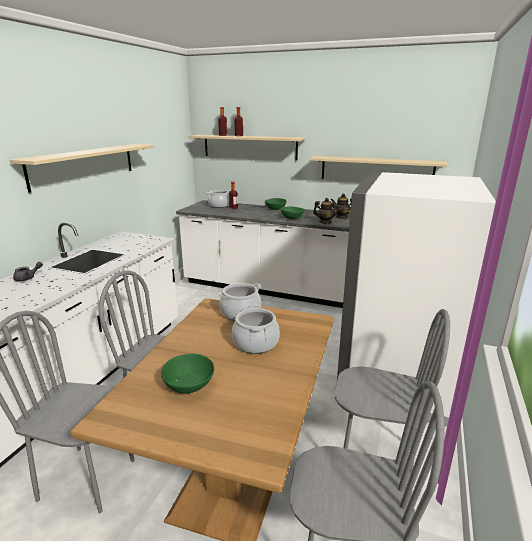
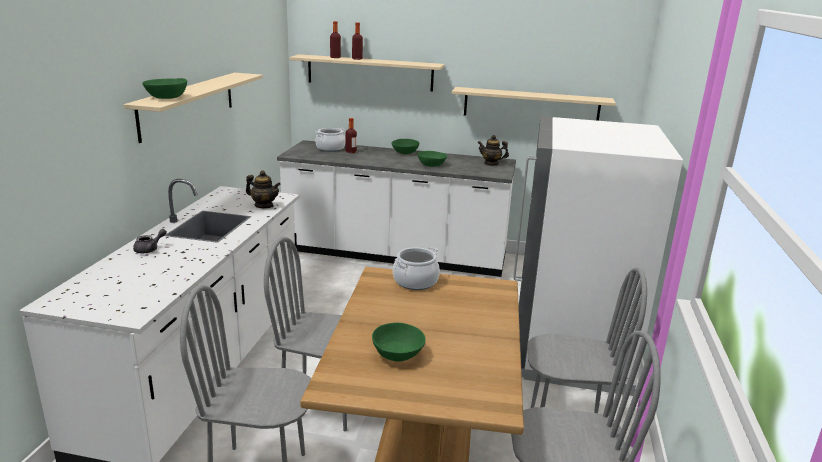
camera: 10 degrees left, 0 degrees up
(50, 156) = (166, 97): none -> green bowl
(255, 343) = (446, 311): cooking pot -> none
(325, 222) = (474, 171): teapot -> teapot (264, 206)

